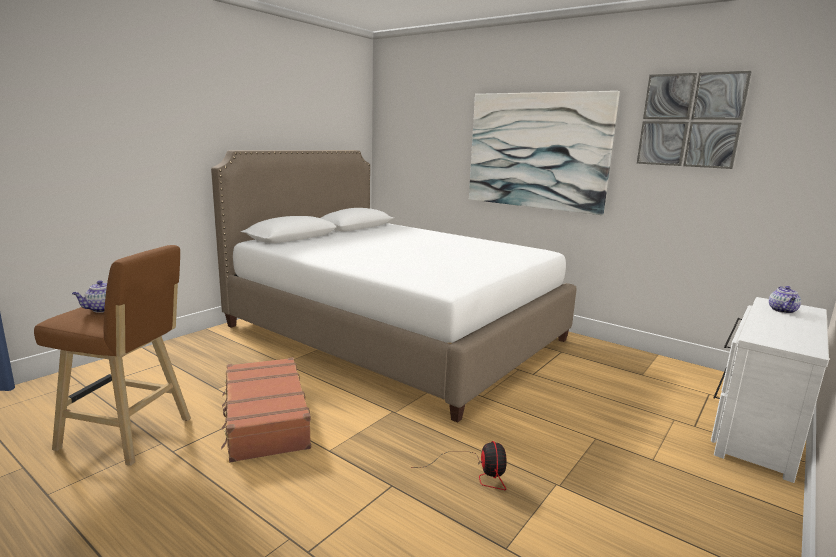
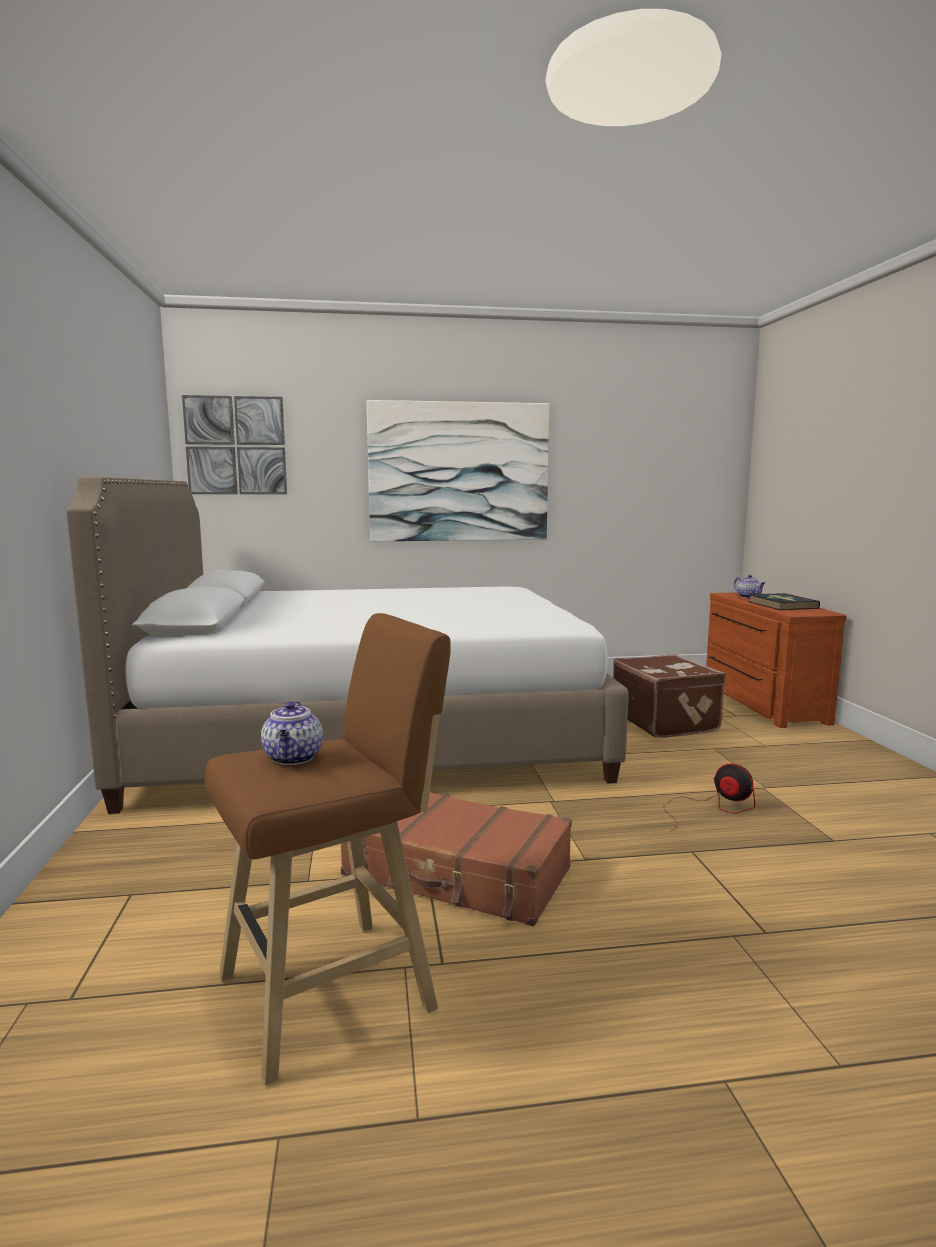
camera: 45 degrees left, 5 degrees down
(608, 402) = (665, 722): none -> brown suitcase
(690, 120) = (618, 435): picture -> picture (236, 445)
(755, 428) = (760, 703): white dresser -> brown dresser
(785, 327) = (782, 605): none -> book

